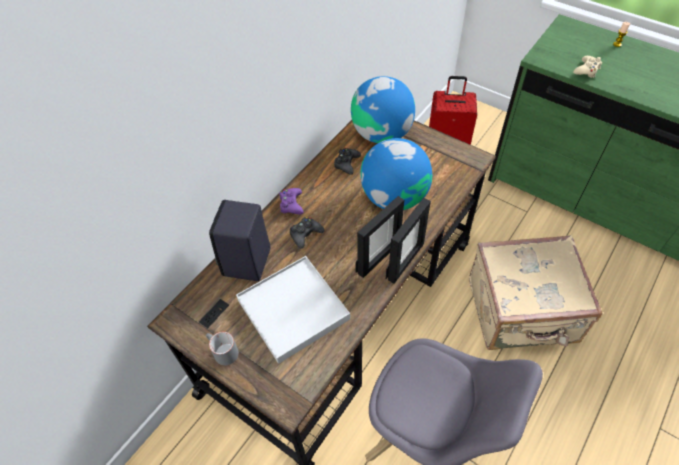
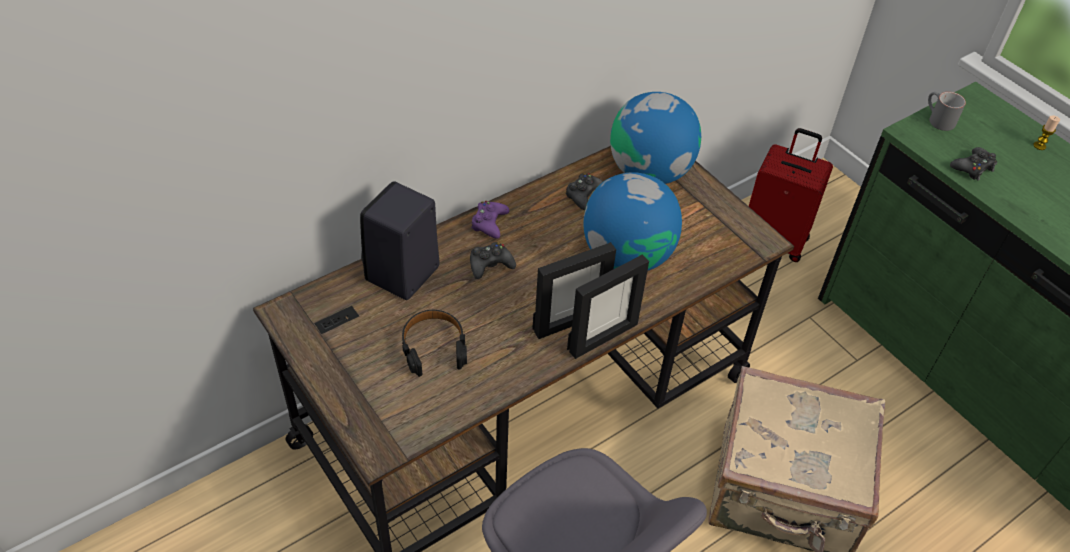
camera: 15 degrees right, 5 degrees down
(222, 352) = (327, 366): grey mug -> grey mug (937, 120)
(293, 309) = (434, 347): white tray -> black headphones
(587, 70) = (973, 168): beige game controller -> black game controller

